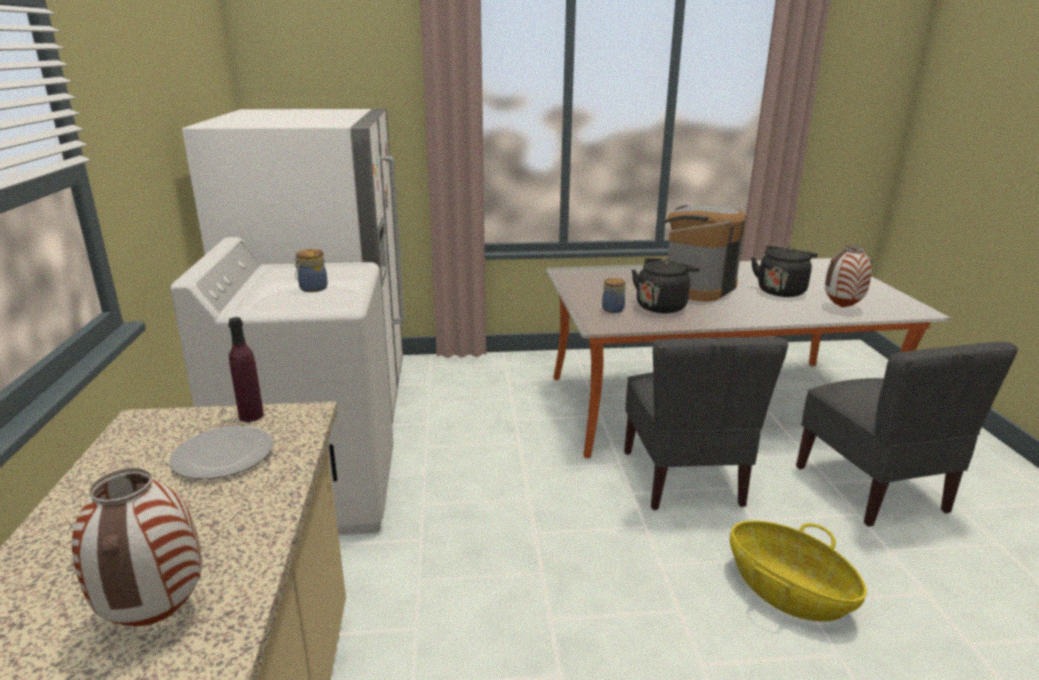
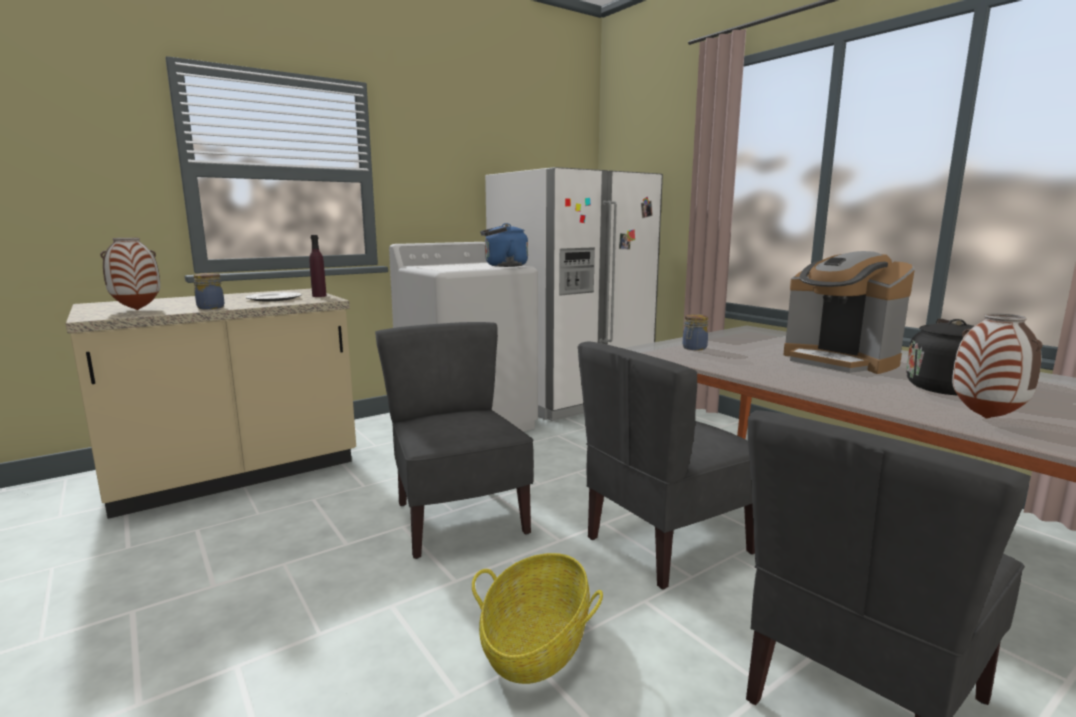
camera: 60 degrees right, 10 degrees down
(312, 288) = (463, 266): jar -> jar (209, 307)
(343, 271) = (503, 266): none -> blue kettle
(563, 574) = (458, 519): none -> grey chair
(662, 306) = (746, 358): black kettle -> none
(696, 288) = (839, 361): coffee machine -> coffee machine turned 135 degrees counterclockwise

